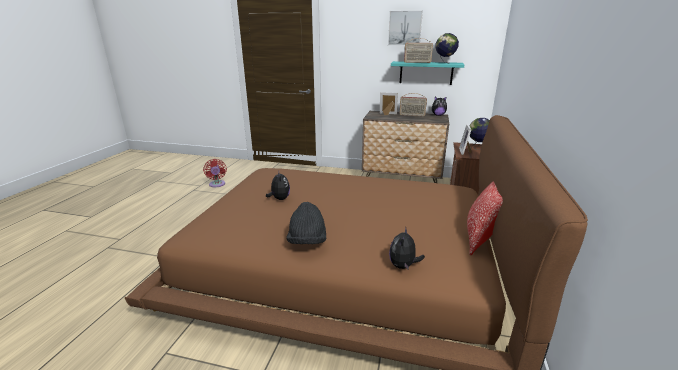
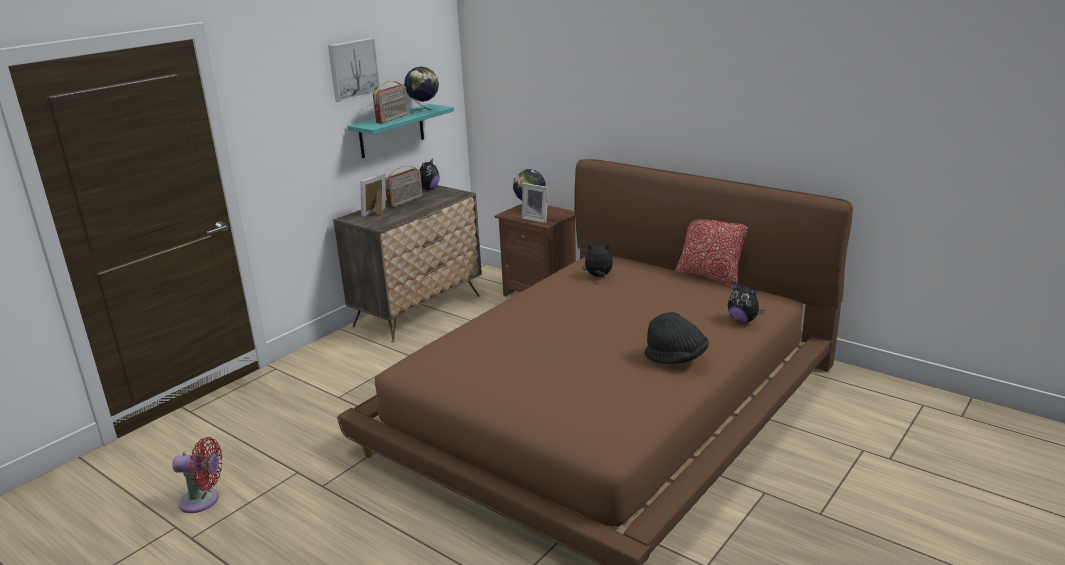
camera: 65 degrees left, 0 degrees up
(279, 199) = (546, 363): plush toy -> plush toy (598, 276)

